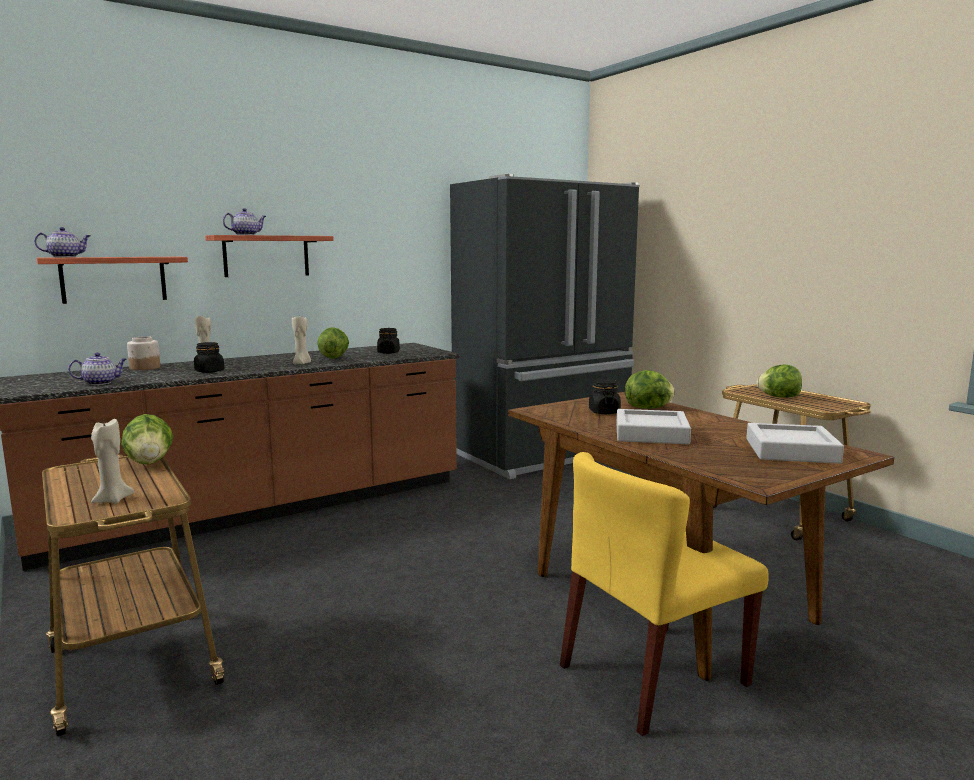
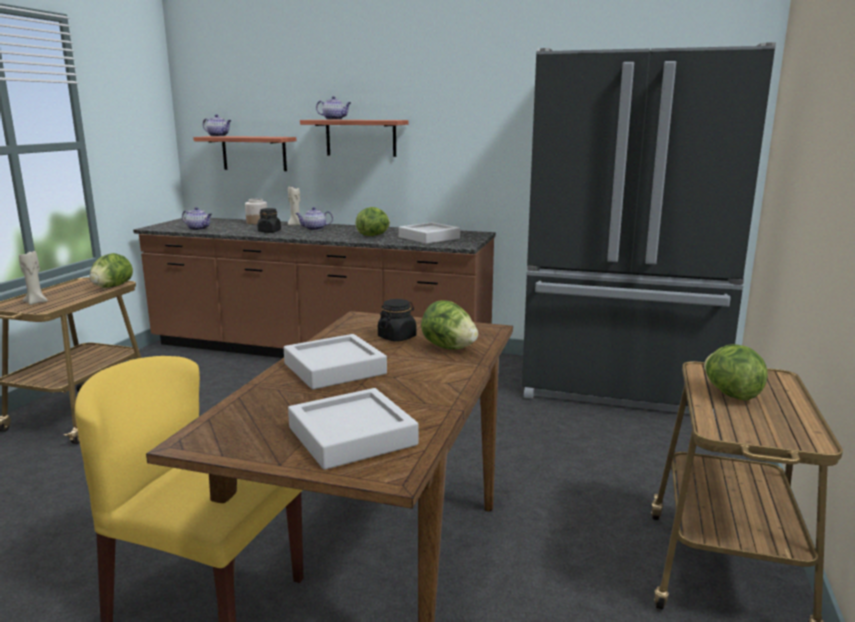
camera: 50 degrees right, 5 degrees up
(247, 362) = (314, 229): none -> teapot
(302, 363) = (335, 236): beige candle -> none
(388, 352) = (429, 238): black jar -> grey tray

